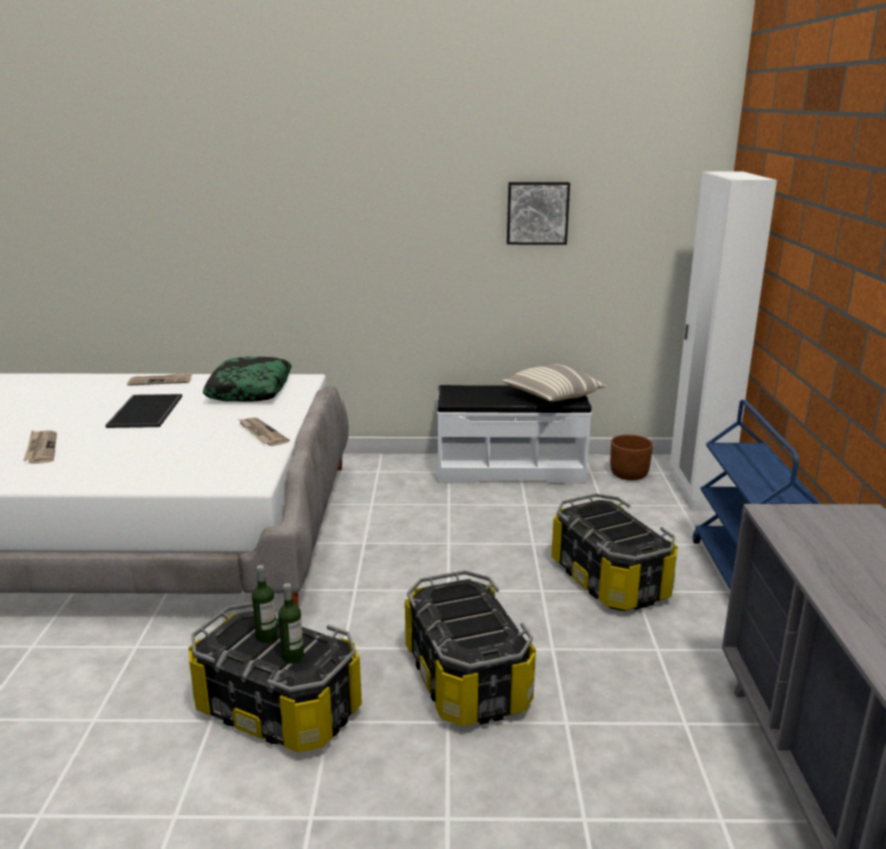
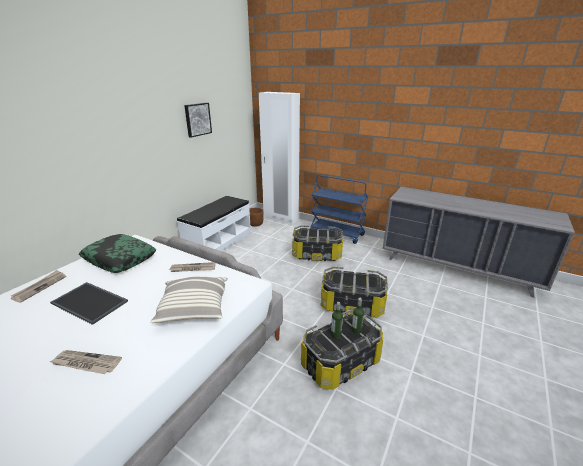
camera: 60 degrees left, 5 degrees up
(552, 397) = (230, 203): pillow -> pillow (194, 308)

